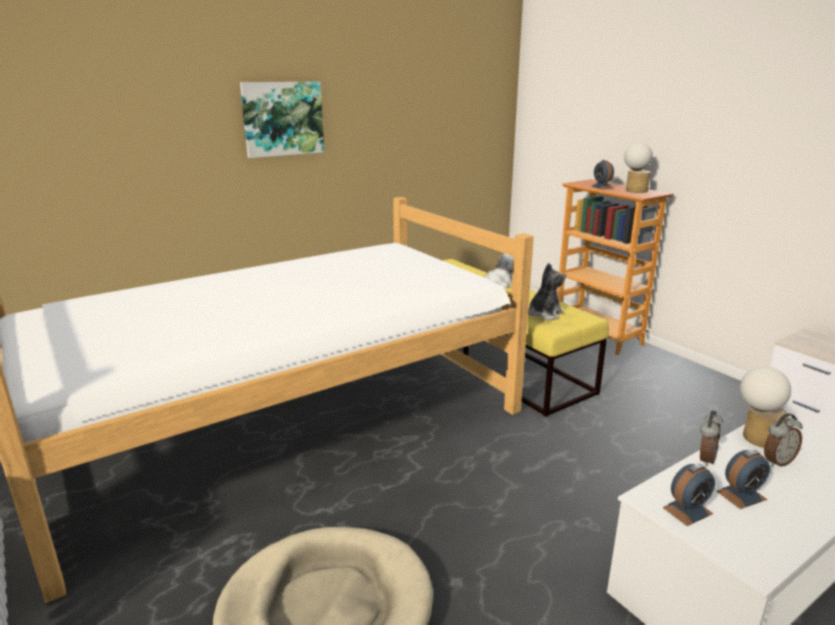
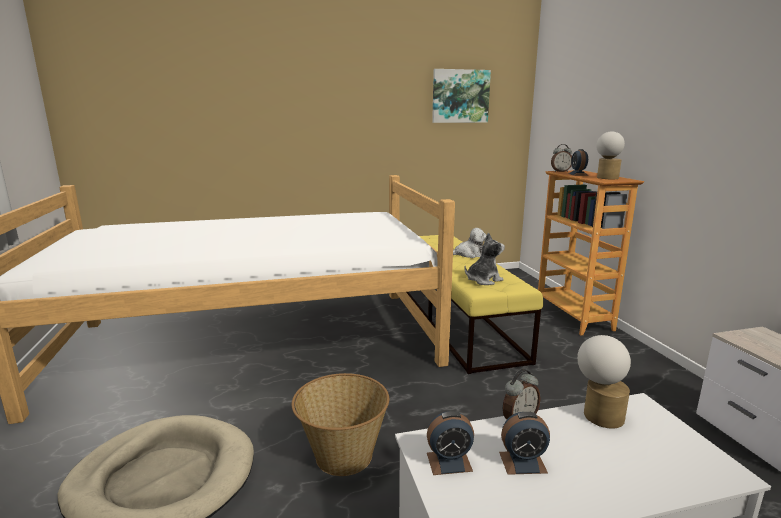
camera: 20 degrees right, 5 degrees down
(282, 118) = (312, 110): picture -> picture (460, 96)
(494, 531) = (342, 456): none -> basket
(777, 461) = (599, 441): alarm clock -> alarm clock (560, 171)

